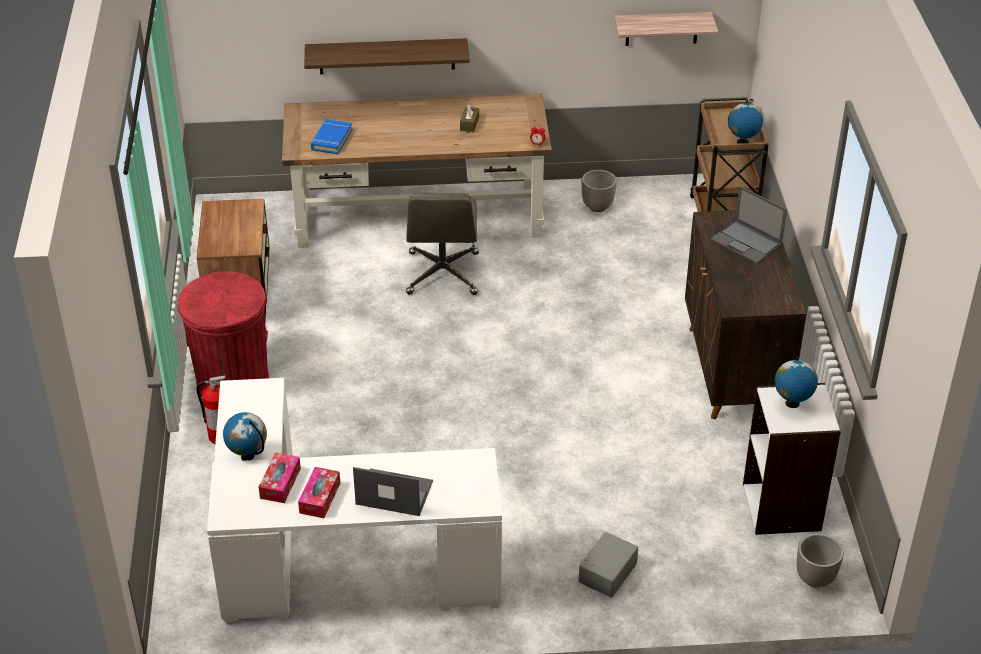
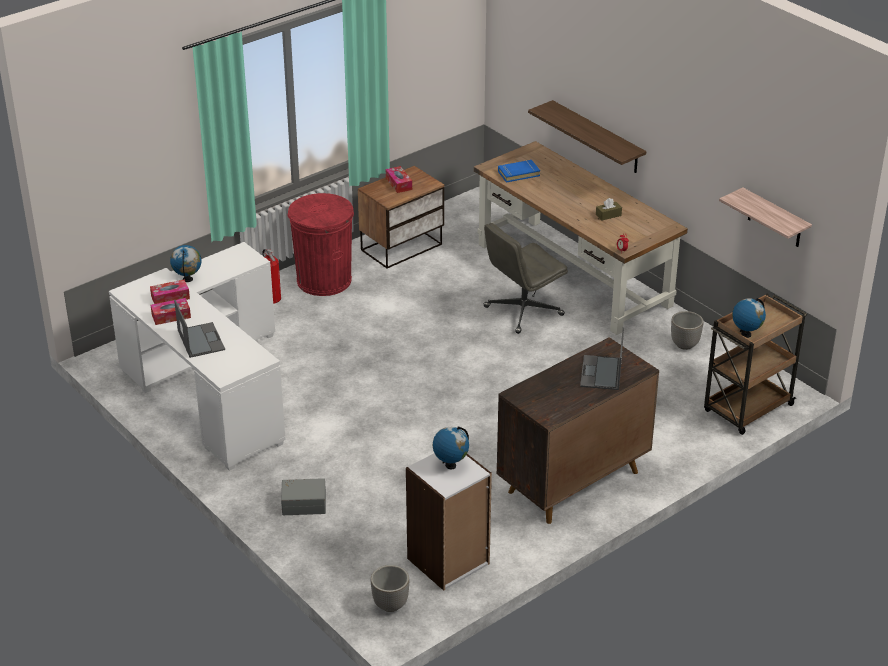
camera: 55 degrees right, 5 degrees down
(225, 226) = (399, 184): none -> tissue box

